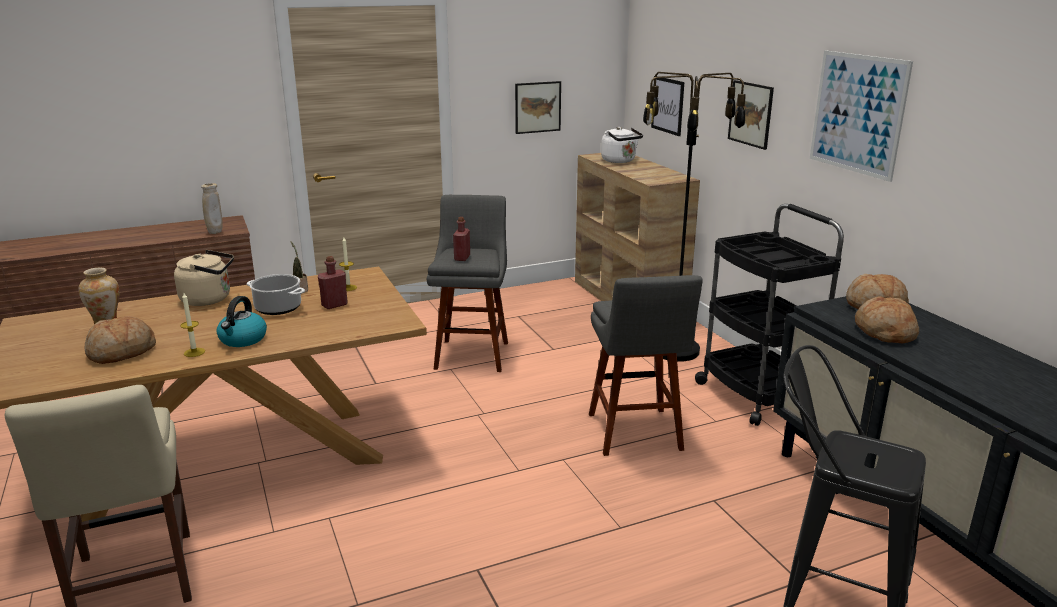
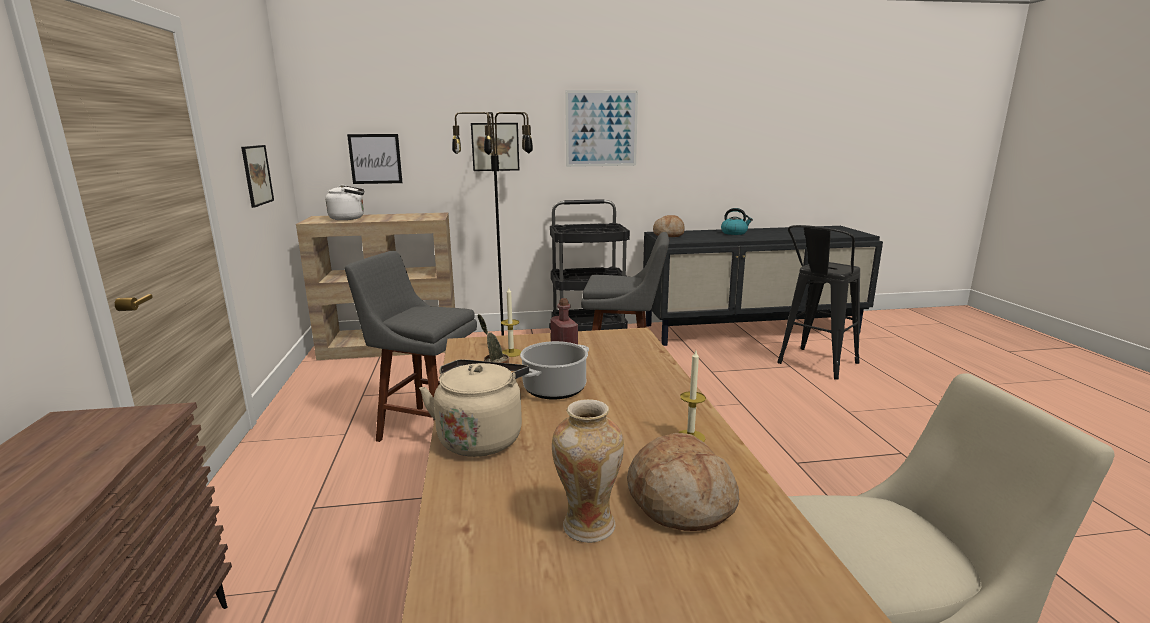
camera: 75 degrees left, 5 degrees down
(215, 233) = (135, 432): beige vase -> none
(243, 339) = (654, 407): kettle -> kettle (734, 233)
(462, 258) = (433, 315): red bottle -> none
(884, 332) = (707, 238): bread -> none

